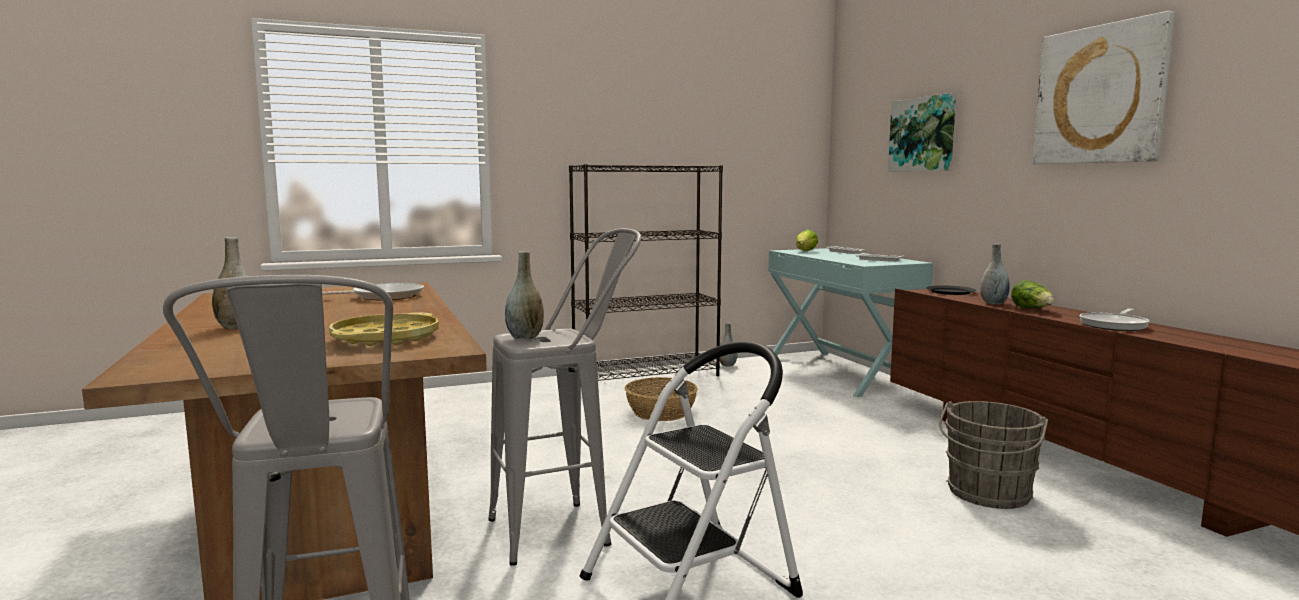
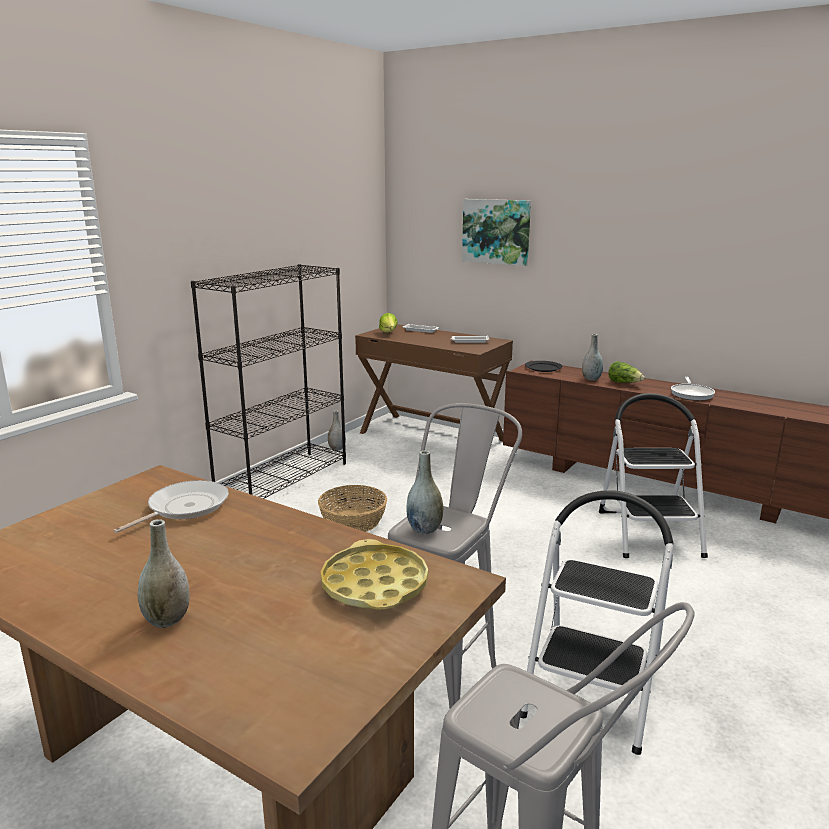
camera: 35 degrees left, 10 degrees up
(840, 372) = (432, 436): turquoise desk -> brown desk
(987, 494) = (648, 532): grey bucket -> step ladder
(1100, 95) = (662, 221): picture -> none

